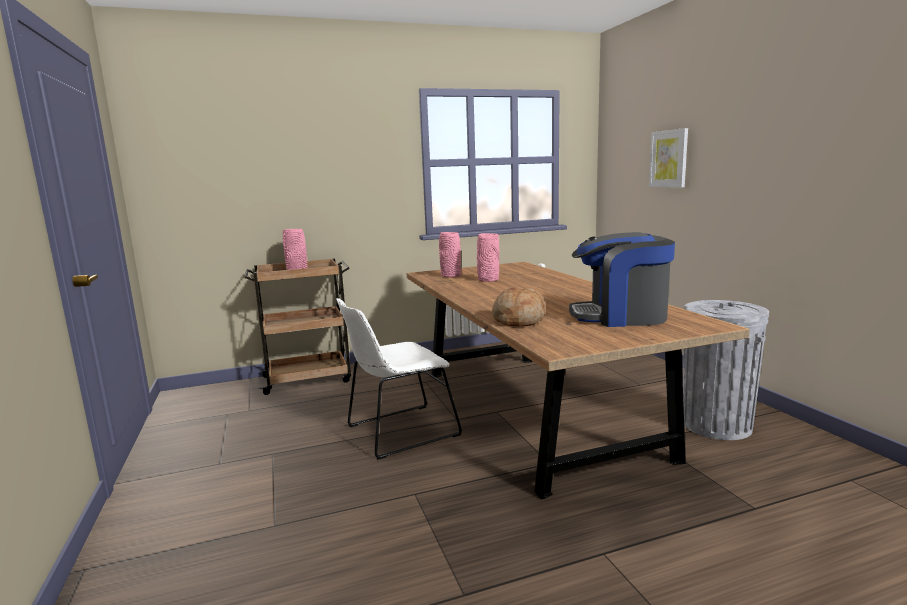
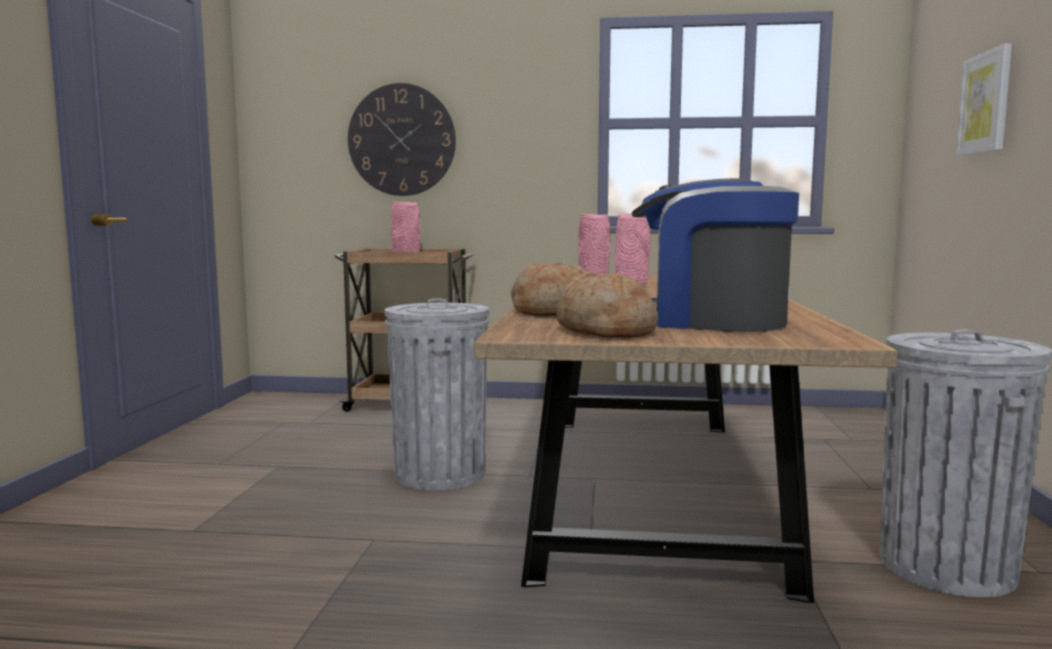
camera: 25 degrees right, 5 degrees down
(276, 178) = (402, 140): none -> wall clock
(398, 432) = (439, 474): white chair -> grey trash can
(593, 336) = (606, 331): none -> bread

